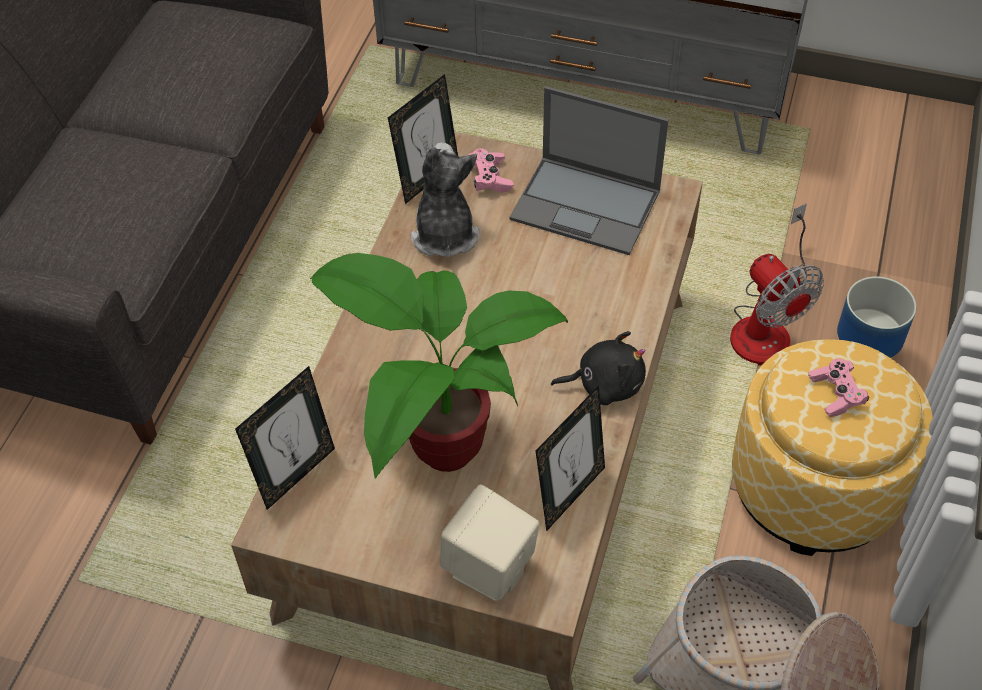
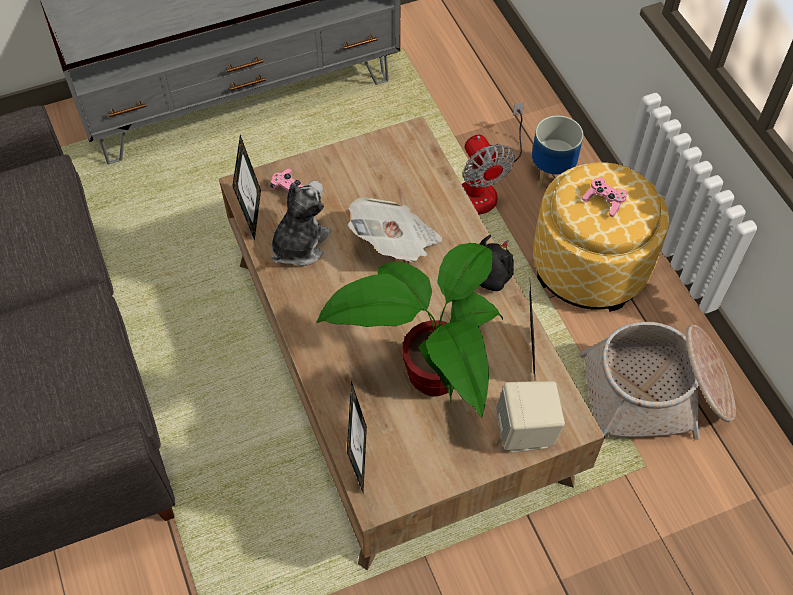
camera: 40 degrees left, 5 degrees up
(444, 234) = (299, 244): plush toy -> plush toy turned 75 degrees clockwise
(543, 291) = (395, 243): none -> newspaper
(587, 205) = (370, 172): laptop -> none
(766, 325) = (483, 187): fan -> fan turned 45 degrees clockwise

